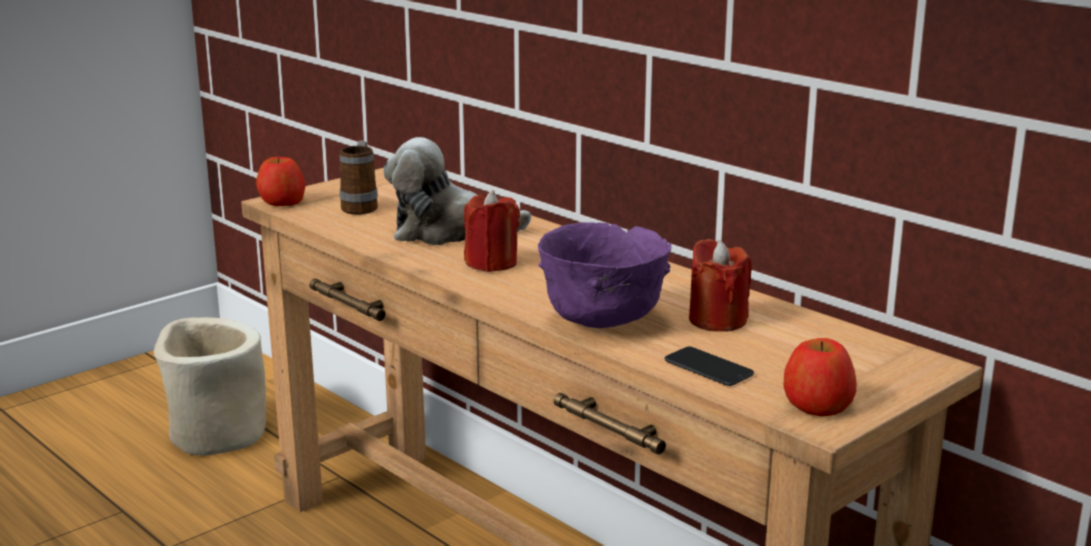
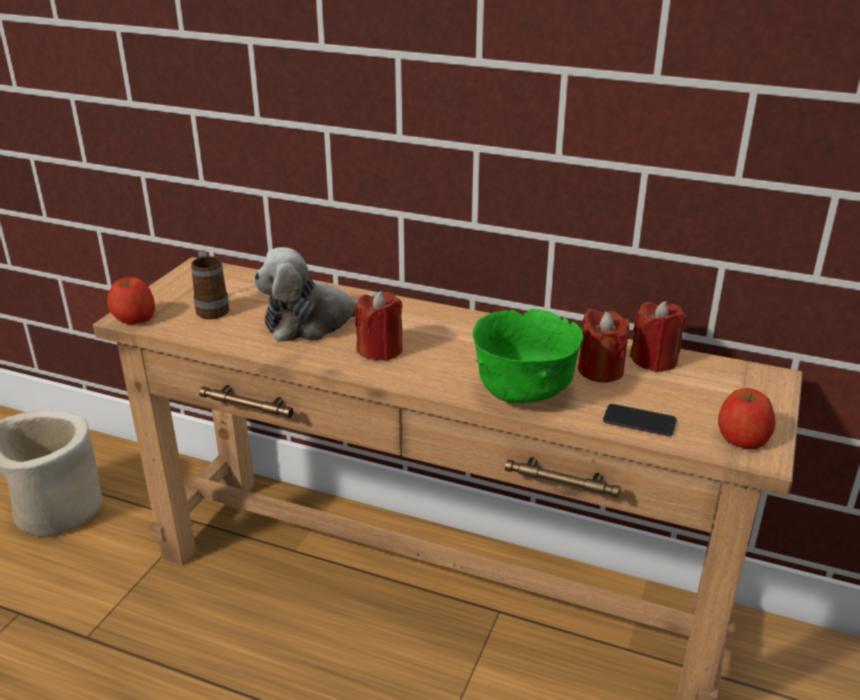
camera: 25 degrees left, 10 degrees up
(602, 323) = (523, 394): purple bowl -> green bowl
(795, 324) = (654, 360): none -> red candle

